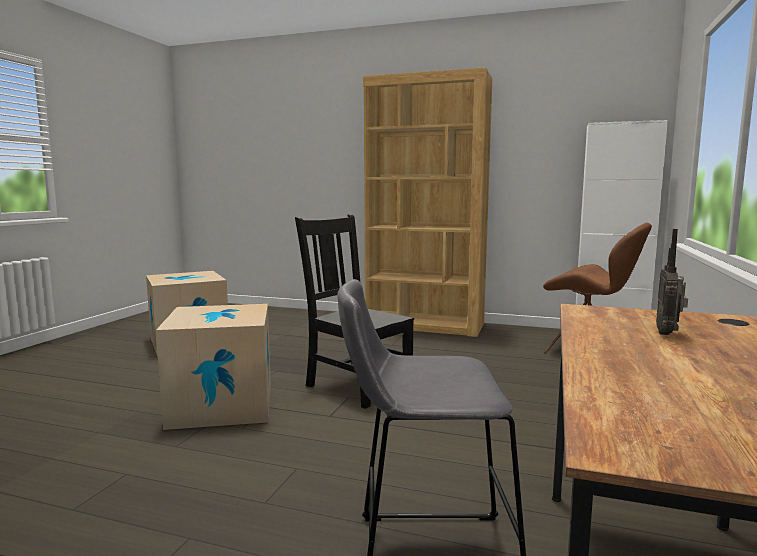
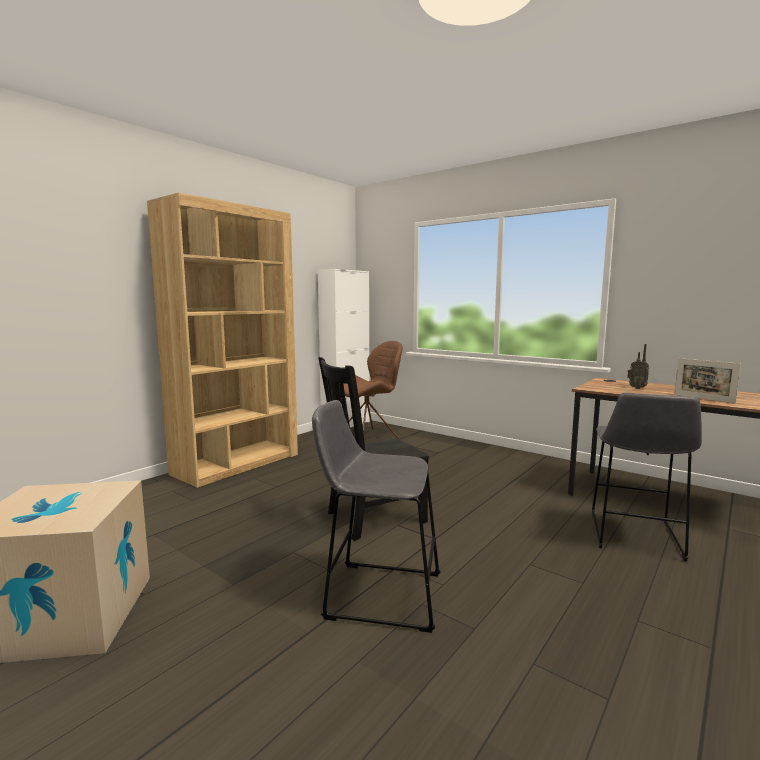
camera: 70 degrees left, 0 degrees up
(222, 405) = (377, 594): cardboard box -> grey stool
(633, 372) = (703, 398): none -> picture frame

